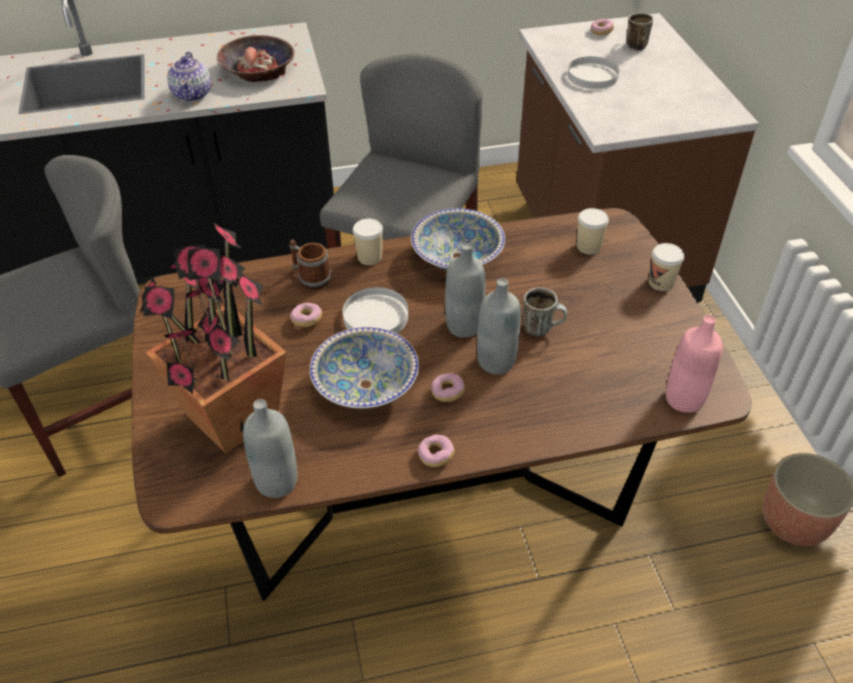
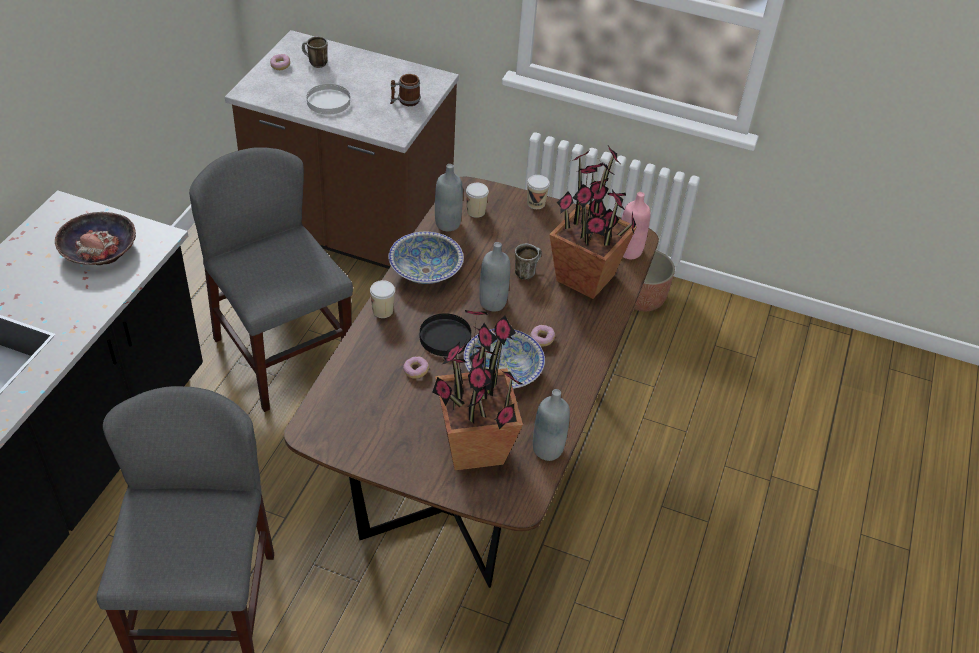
camera: 60 degrees left, 0 degrees up
(193, 94) = (88, 302): teapot -> none
(310, 277) = (373, 350): mug -> mug (405, 101)
(375, 316) = (444, 337): white plate -> black plate
(436, 456) = (586, 370): donut -> none
(496, 362) = (536, 306): grey bottle -> grey bottle (447, 224)
(587, 382) = (585, 279): none -> potted plant

